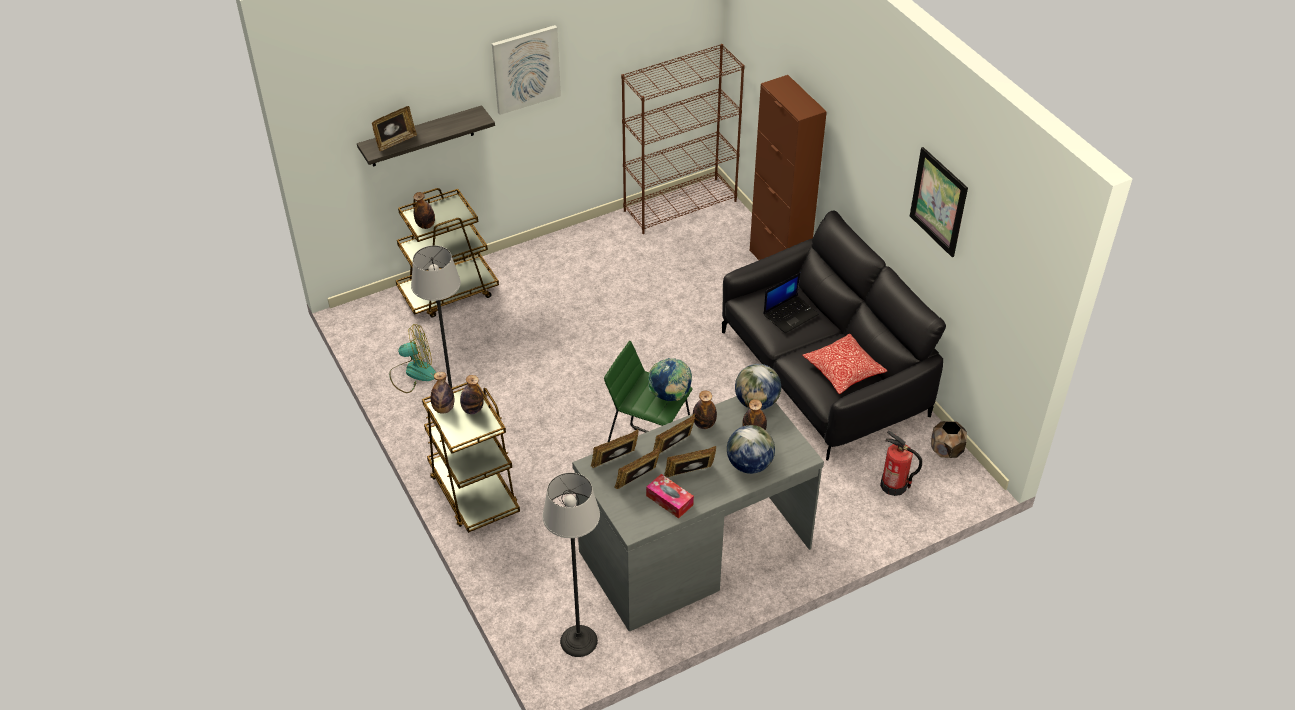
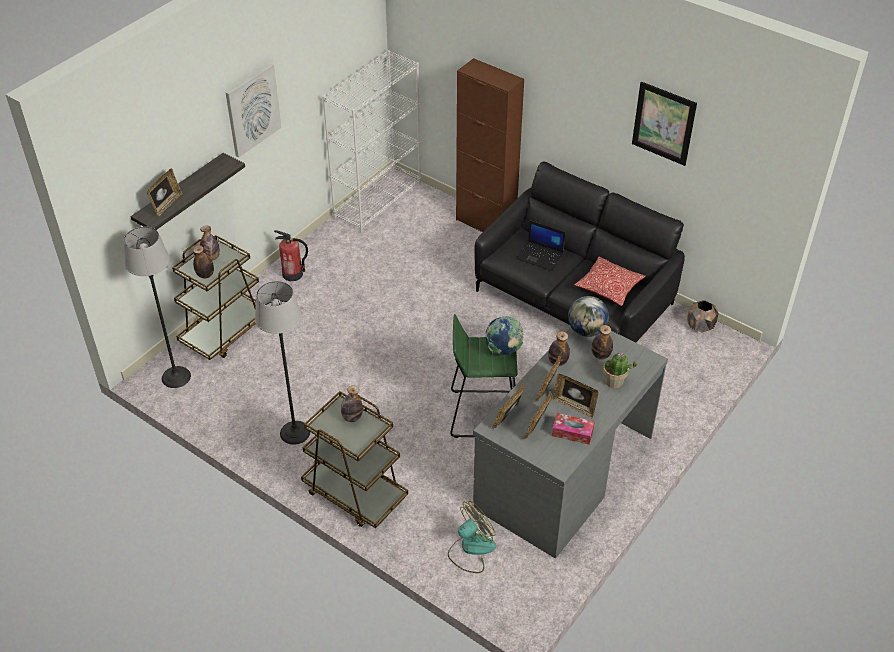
camera: 25 degrees left, 0 degrees up
(413, 373) = (236, 411): fan -> fan (471, 549)
(443, 409) = (326, 426): bottle -> bottle (211, 258)
(578, 641) = (520, 582): floor lamp -> floor lamp (176, 377)
(680, 205) = (378, 200): brown bookcase -> white bookcase
(690, 474) = (574, 406): picture frame -> picture frame turned 105 degrees counterclockwise
(749, 464) = (614, 381): globe -> potted plant
(790, 314) = (541, 256): laptop -> laptop turned 90 degrees clockwise
(894, 485) = (680, 366): fire extinguisher -> fire extinguisher (293, 274)

